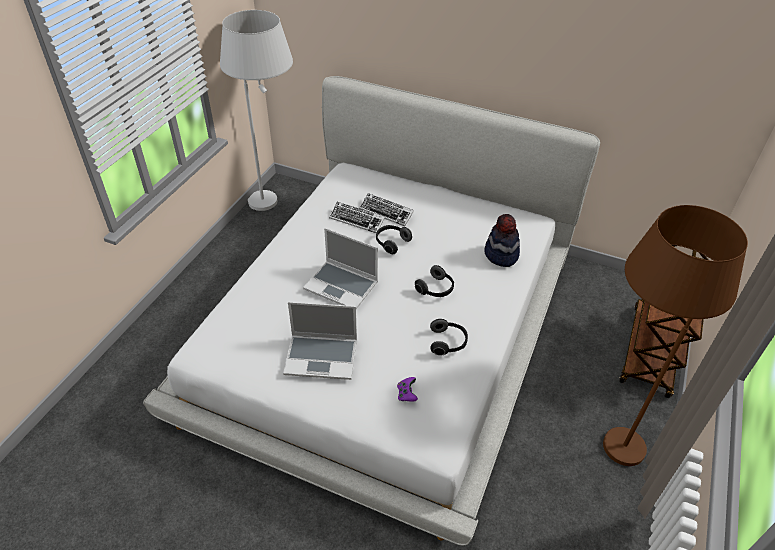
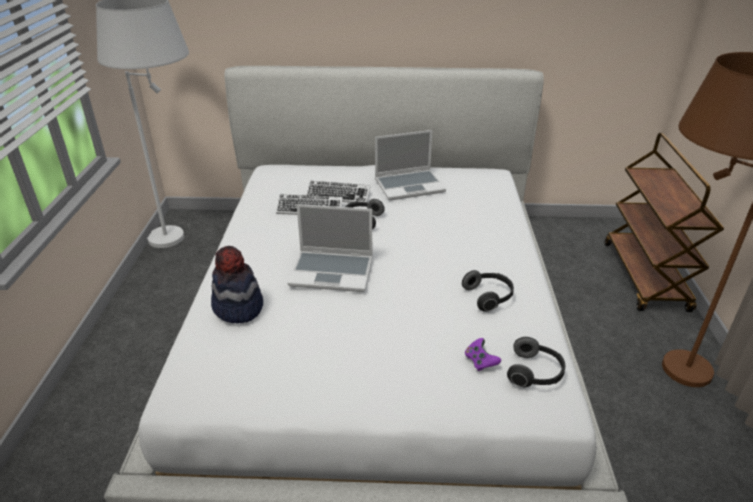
camera: 20 degrees left, 10 degrees down
(322, 357) = (354, 350): laptop -> laptop (410, 185)
(436, 289) = (439, 251): headphones -> headphones (535, 373)
(501, 255) = (484, 206): hat -> hat (238, 307)

